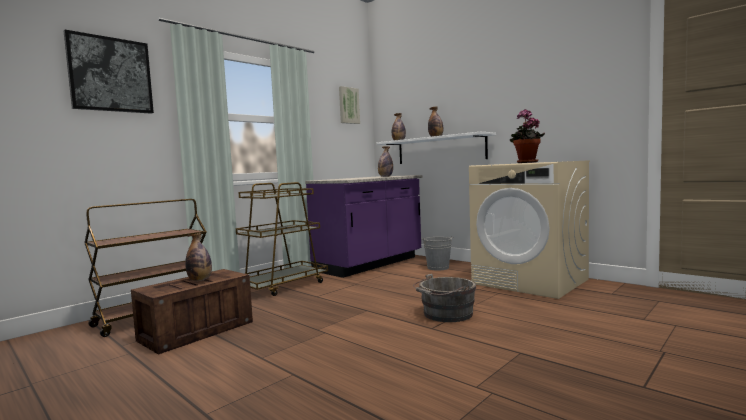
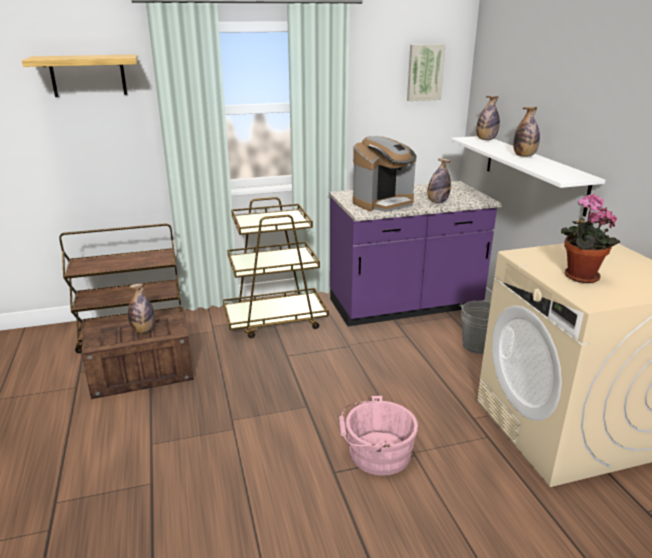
camera: 30 degrees right, 20 degrees up
(110, 75) = (88, 75): picture -> shelf
(353, 178) = (384, 203): none -> coffee machine
(445, 314) = (375, 453): grey bucket -> pink bucket

